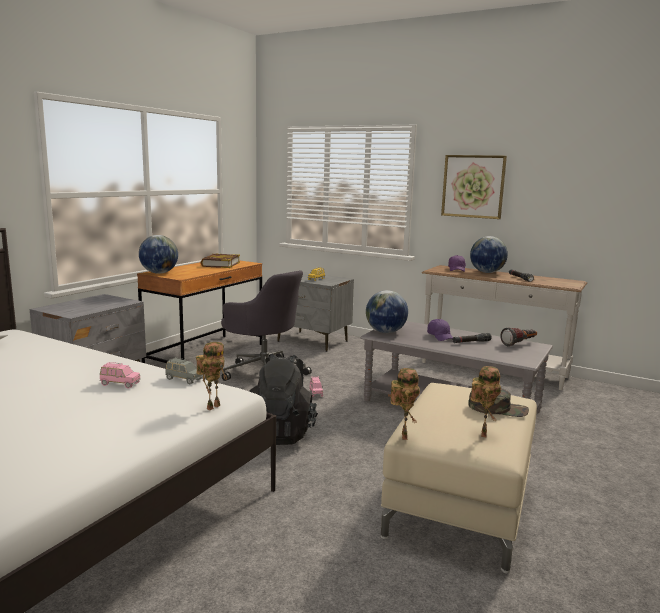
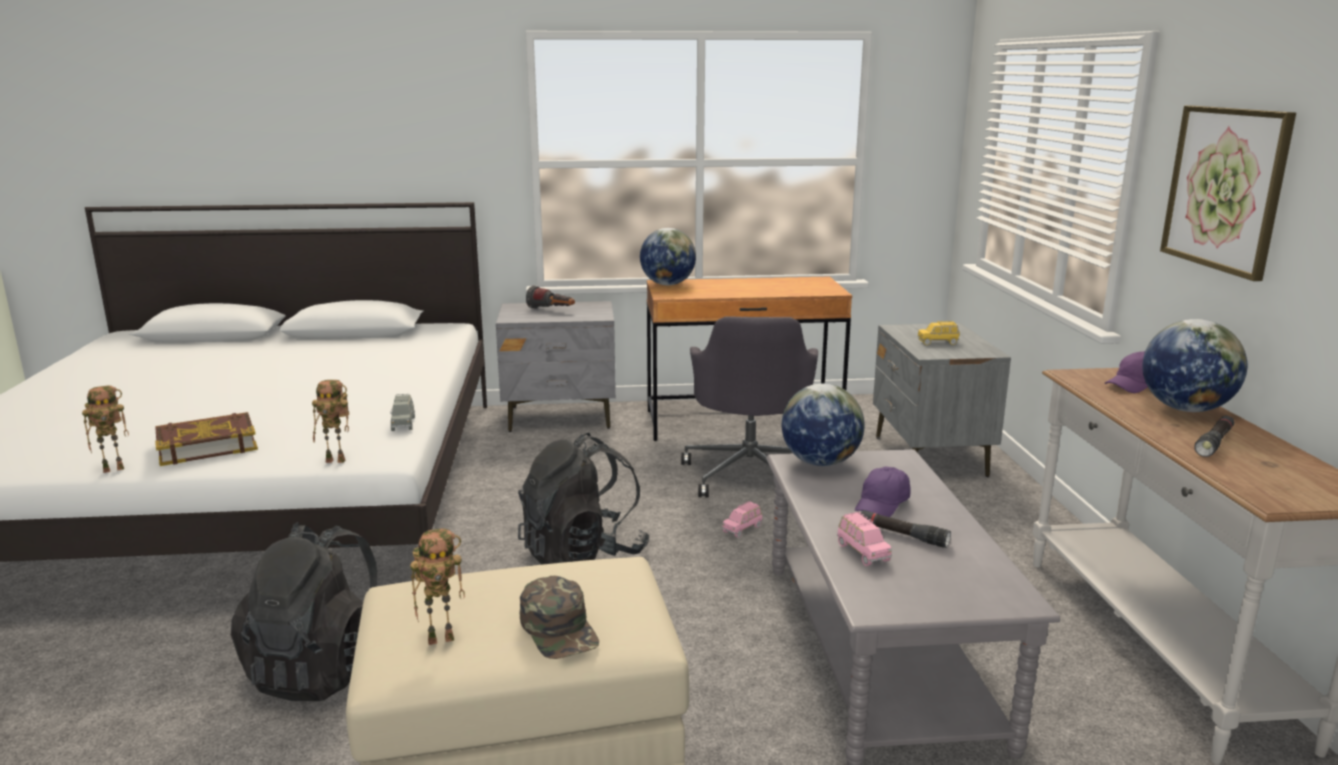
camera: 55 degrees right, 5 degrees up
(119, 384) = (356, 407): pink toy car -> pink toy car (862, 552)
(220, 264) = (786, 286): book -> book (207, 446)
(299, 546) = (323, 669): none -> black backpack
(402, 435) = (387, 586): toy robot -> toy robot (115, 468)
(520, 344) = (987, 580): flashlight -> flashlight (552, 310)

